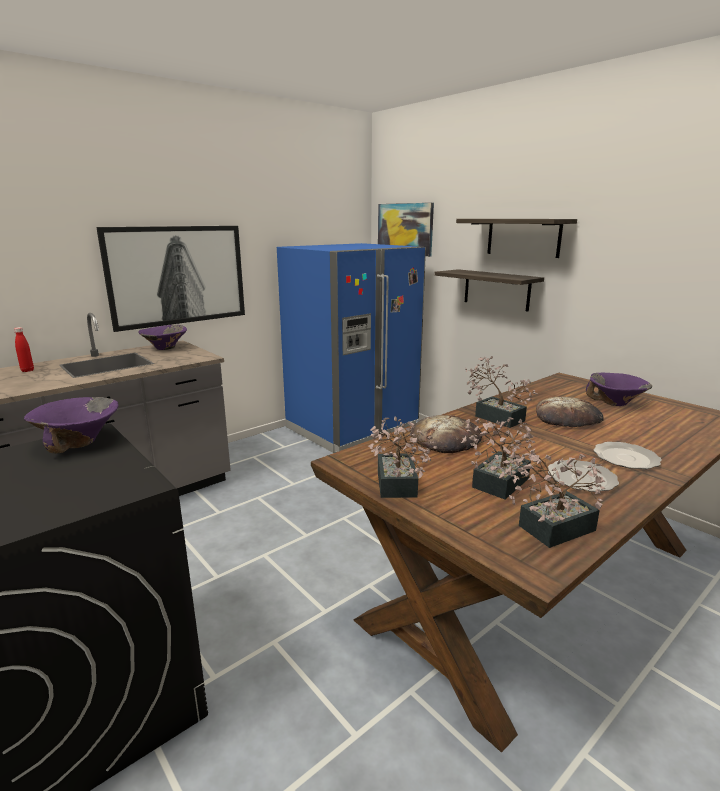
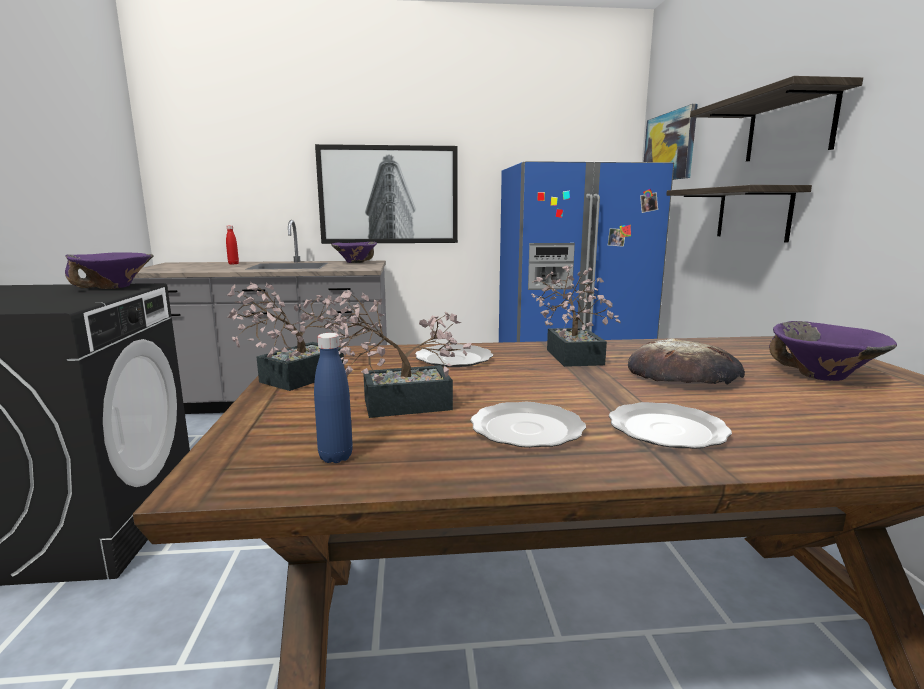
camera: 35 degrees right, 5 degrees down
(445, 438) = (455, 359): bread -> plate
(549, 530) = (335, 457): potted plant -> blue bottle

